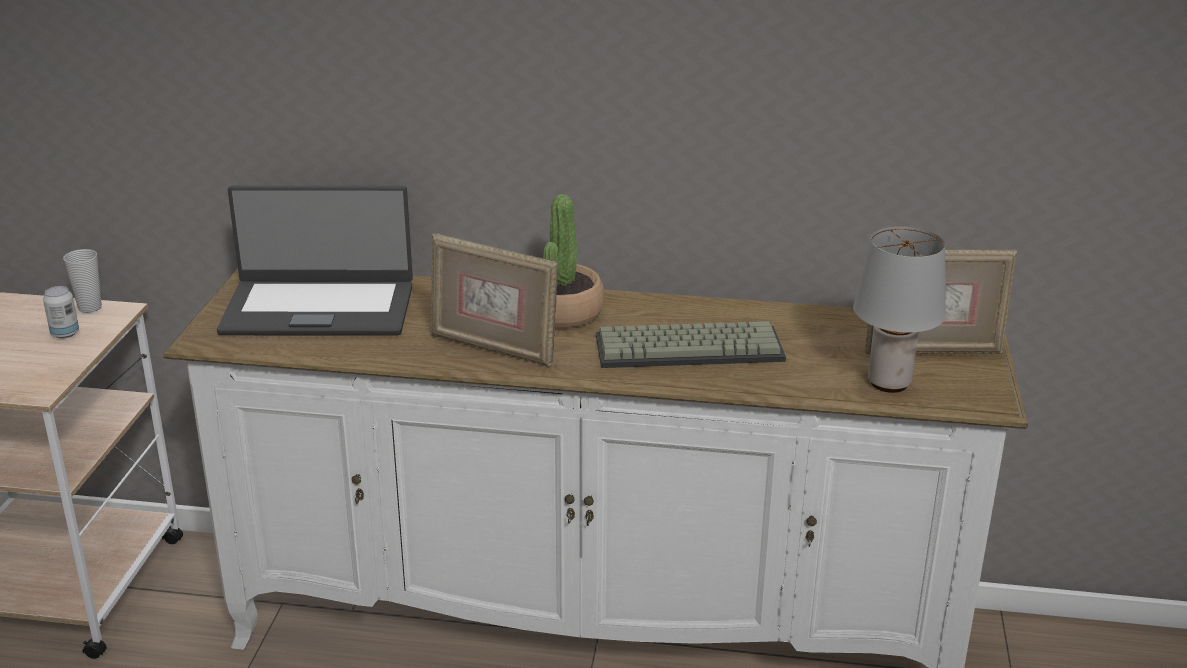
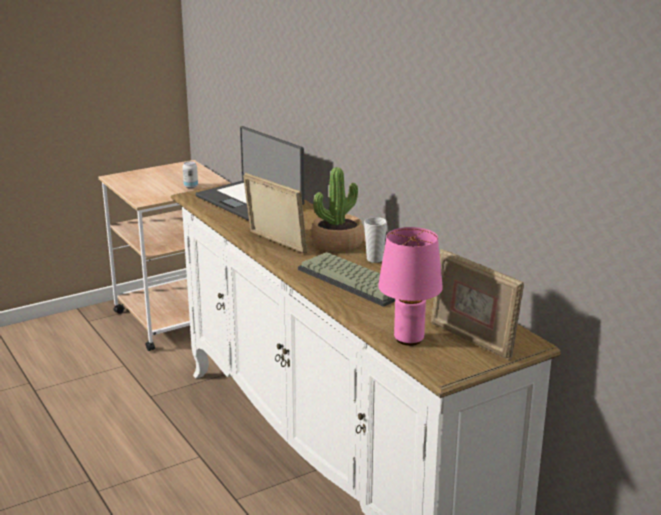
camera: 50 degrees right, 5 degrees down
(90, 308) = (217, 181): cup -> cup (374, 259)
(493, 348) = (275, 243): picture frame -> picture frame turned 150 degrees clockwise
(890, 383) = (409, 339): grey table lamp -> pink table lamp

